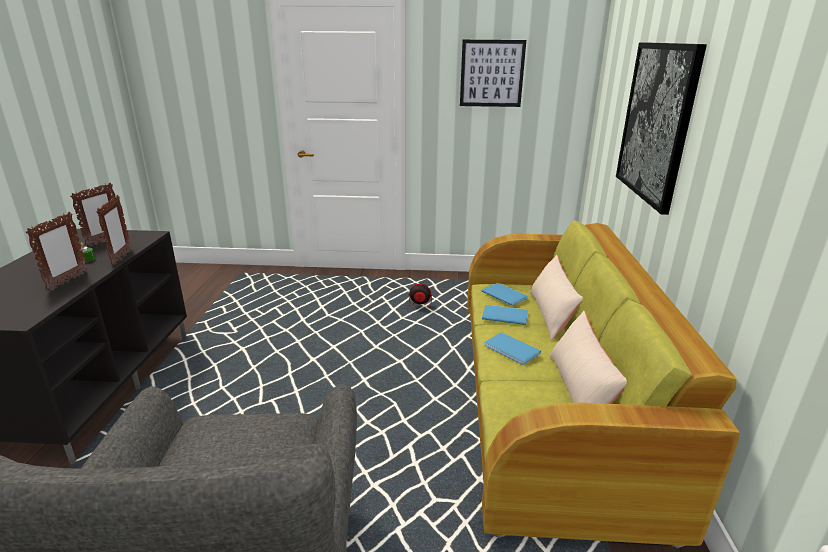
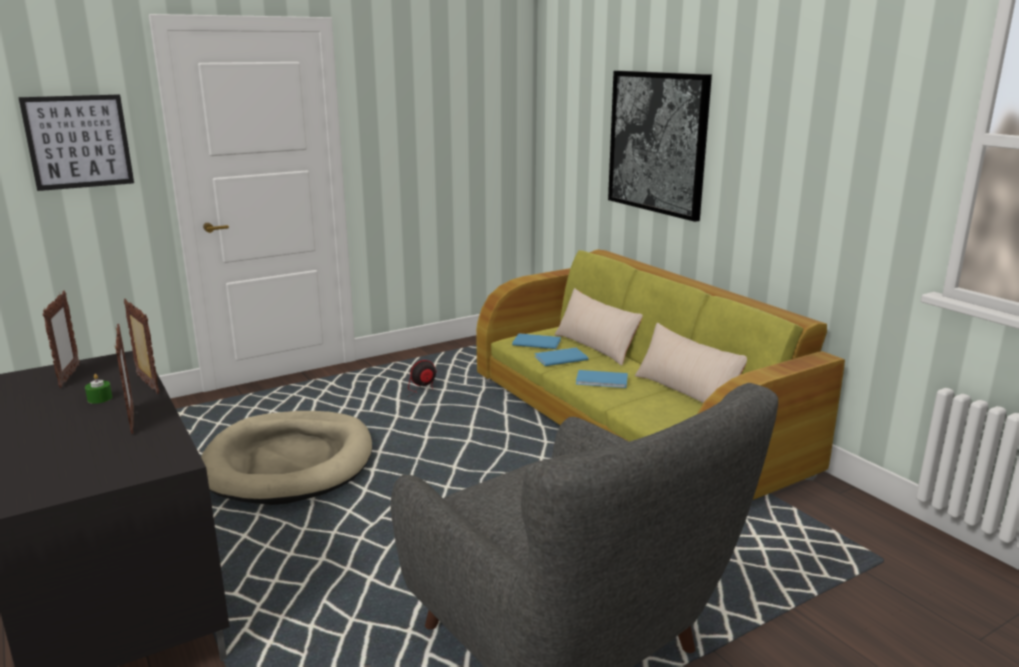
camera: 35 degrees left, 5 degrees down
(276, 334) = (289, 462): none -> beige dog bed
(492, 73) = (434, 106): picture -> picture (78, 142)

